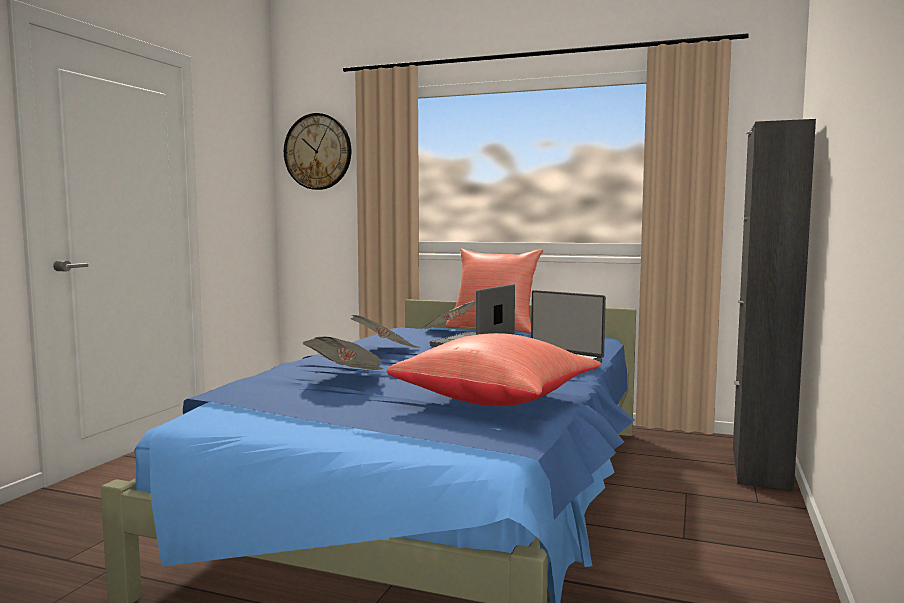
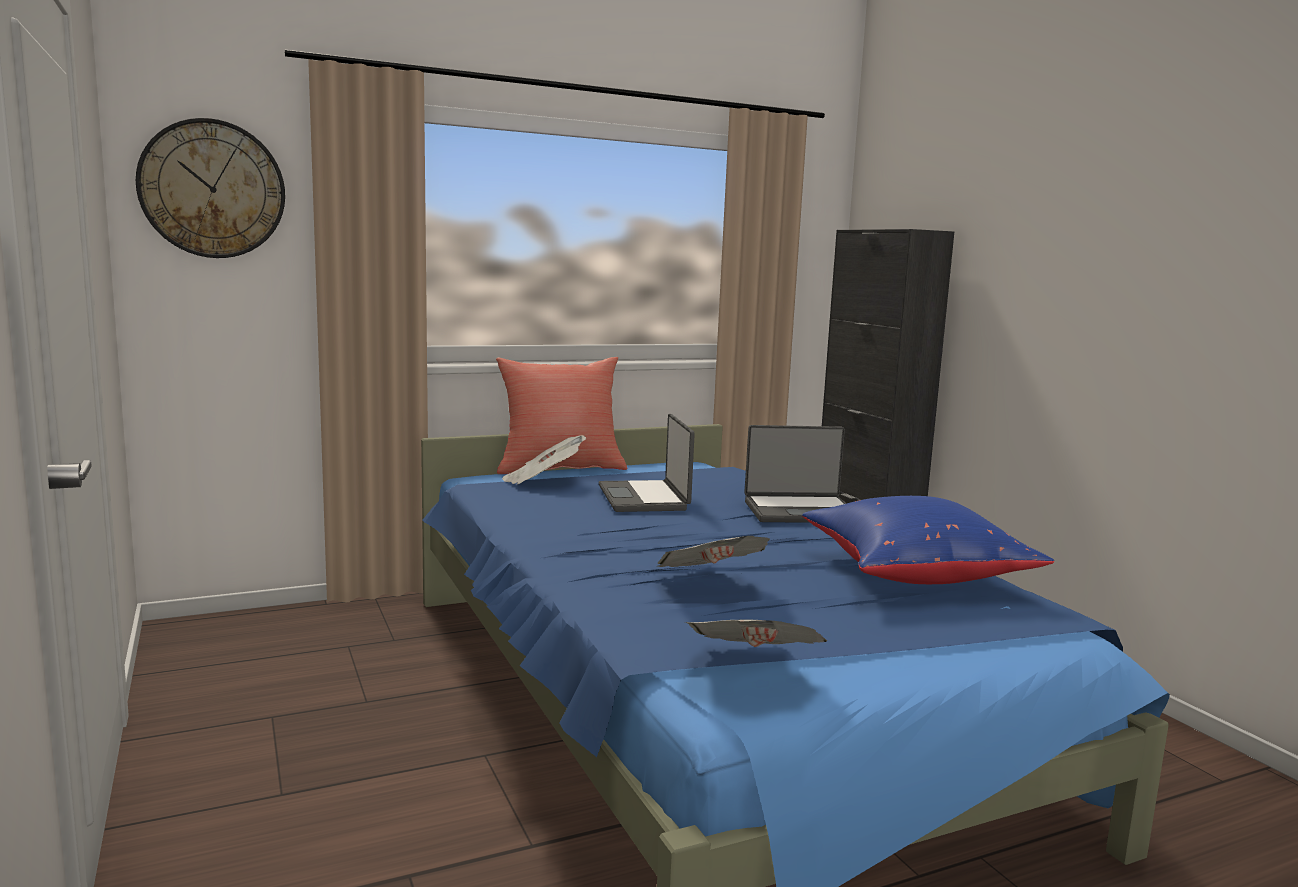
camera: 45 degrees left, 5 degrees up
(385, 350) = (589, 529): newspaper -> newspaper (754, 669)
(497, 400) = (913, 574): red pillow -> blue pillow

